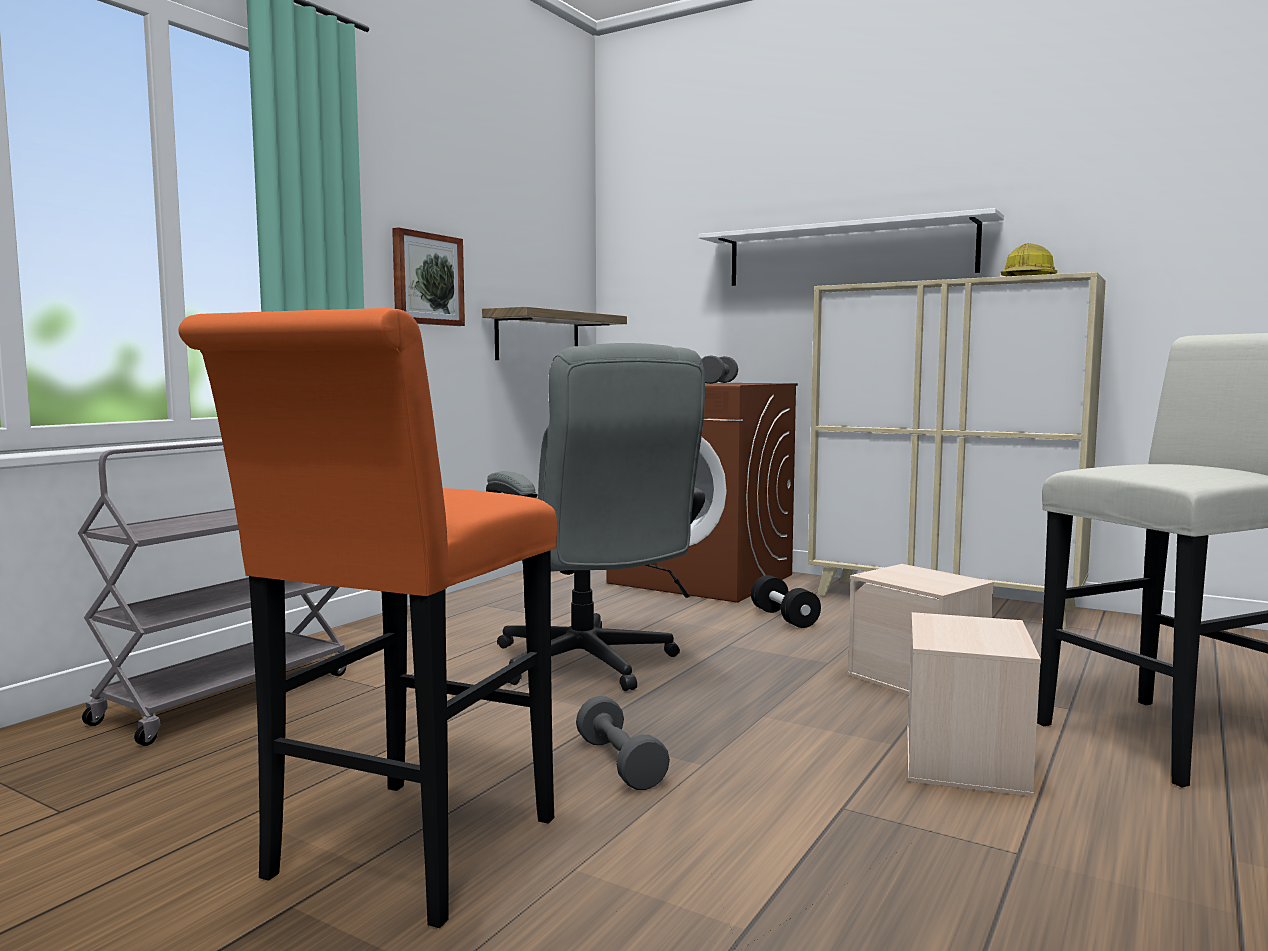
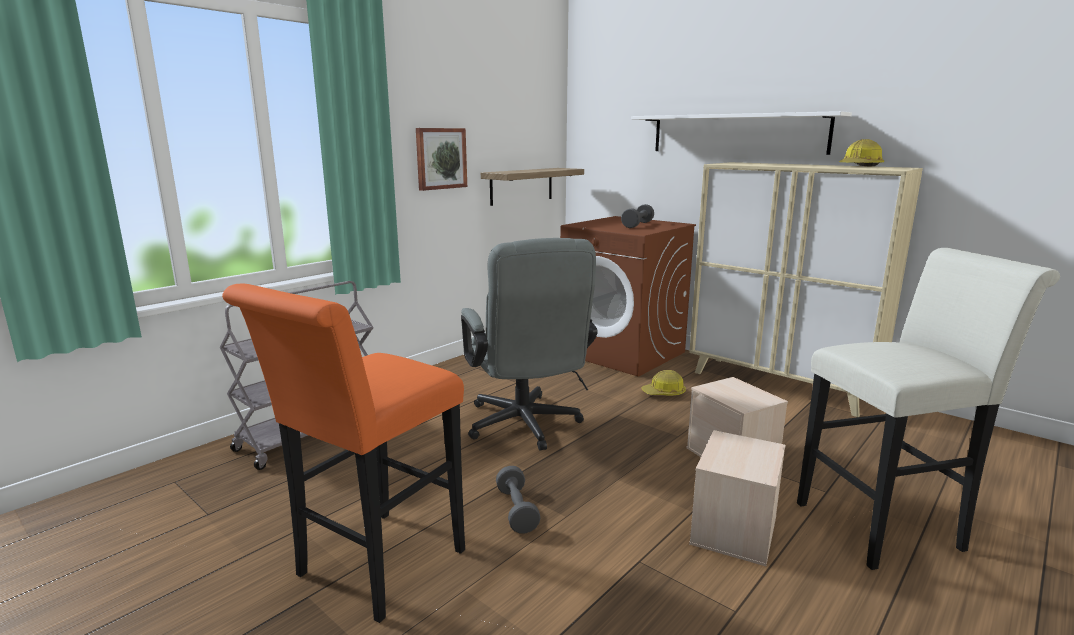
camera: 10 degrees right, 10 degrees up
(784, 618) = (664, 393): black dumbbell -> hard hat

